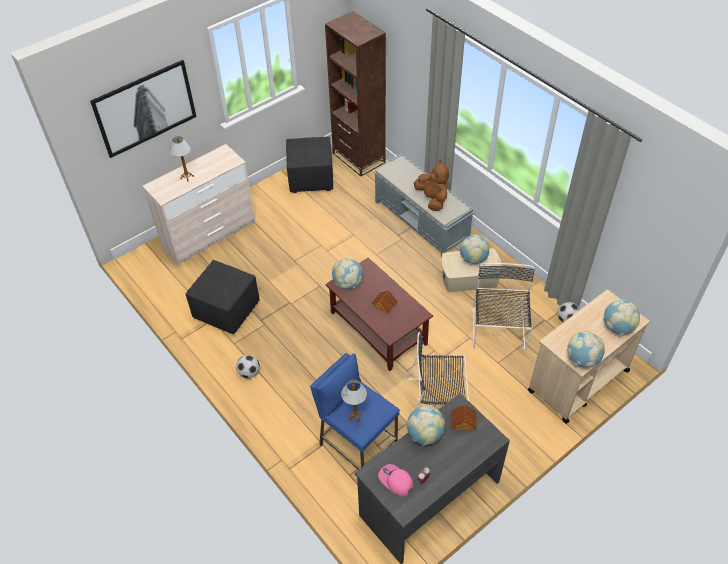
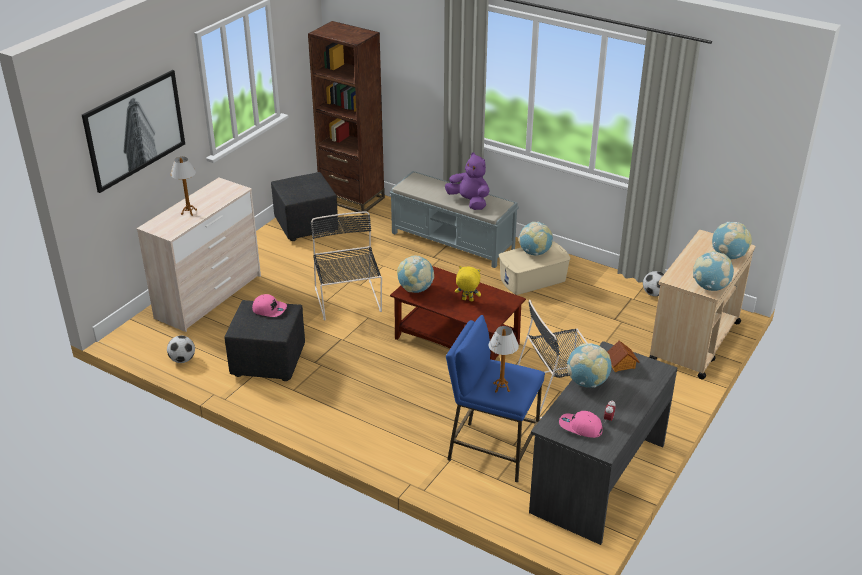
camera: 20 degrees left, 15 degrees down
(228, 275) = (269, 309): none -> pink cap
(249, 373) = (327, 413): football -> football (182, 360)
(384, 305) = (467, 300): toy house -> yellow plush toy
(432, 199) = (469, 202): brown plush toy -> purple plush toy
(498, 331) = (589, 317): black chair -> black chair (348, 301)

